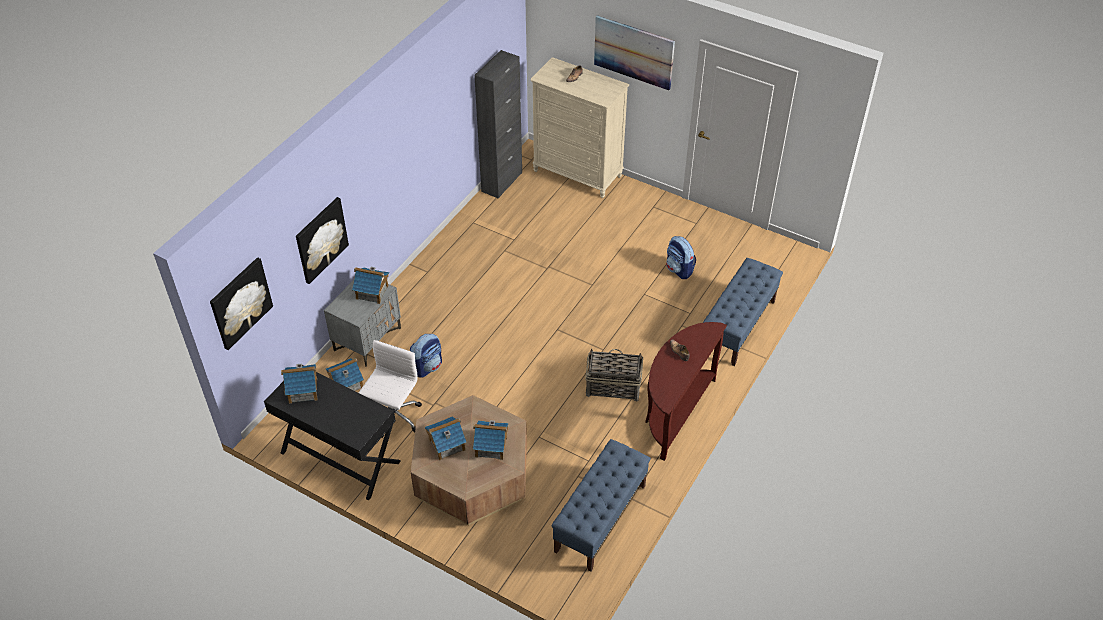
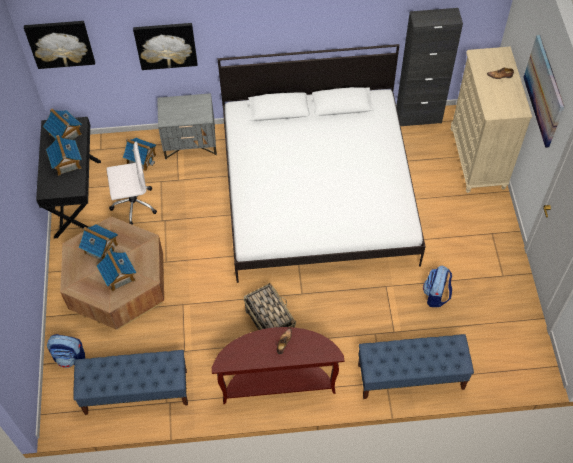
camera: 55 degrees right, 10 degrees up
(372, 292) = (196, 112): toy house -> toy house (66, 163)
(428, 366) = (194, 194): backpack -> backpack (70, 357)
(512, 283) = (318, 192): none -> white bed

